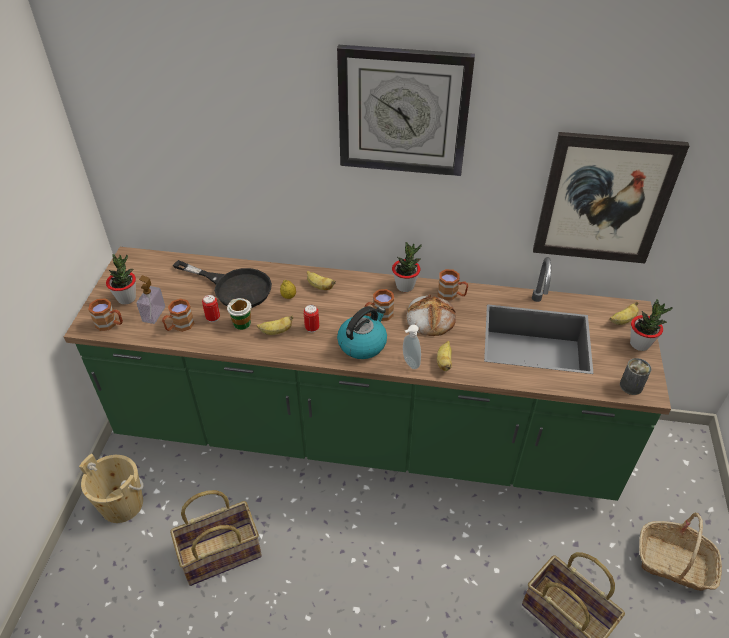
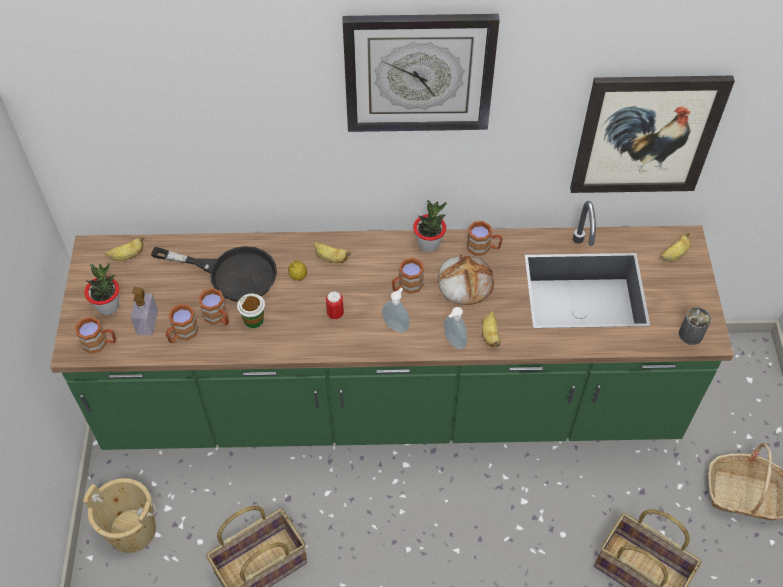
camera: 10 degrees left, 10 degrees up
(213, 318) = (218, 317): can -> brown mug
(276, 332) = (295, 325): banana -> banana (127, 256)
(362, 343) = (396, 325): kettle -> soap dispenser
(639, 344) = (695, 282): potted plant -> none

